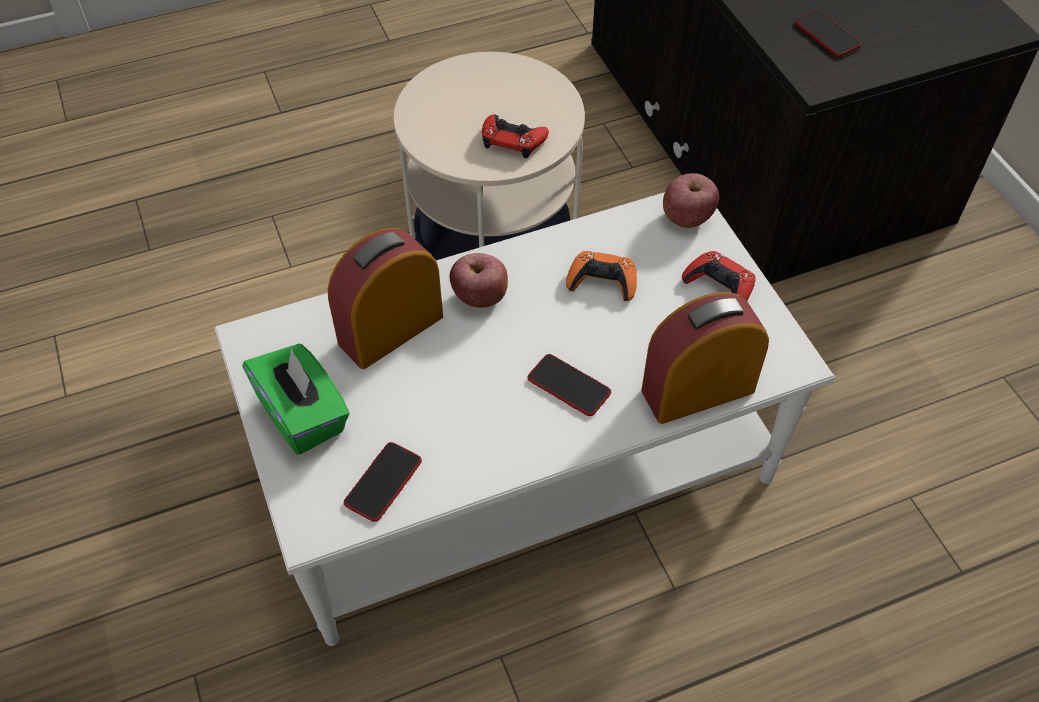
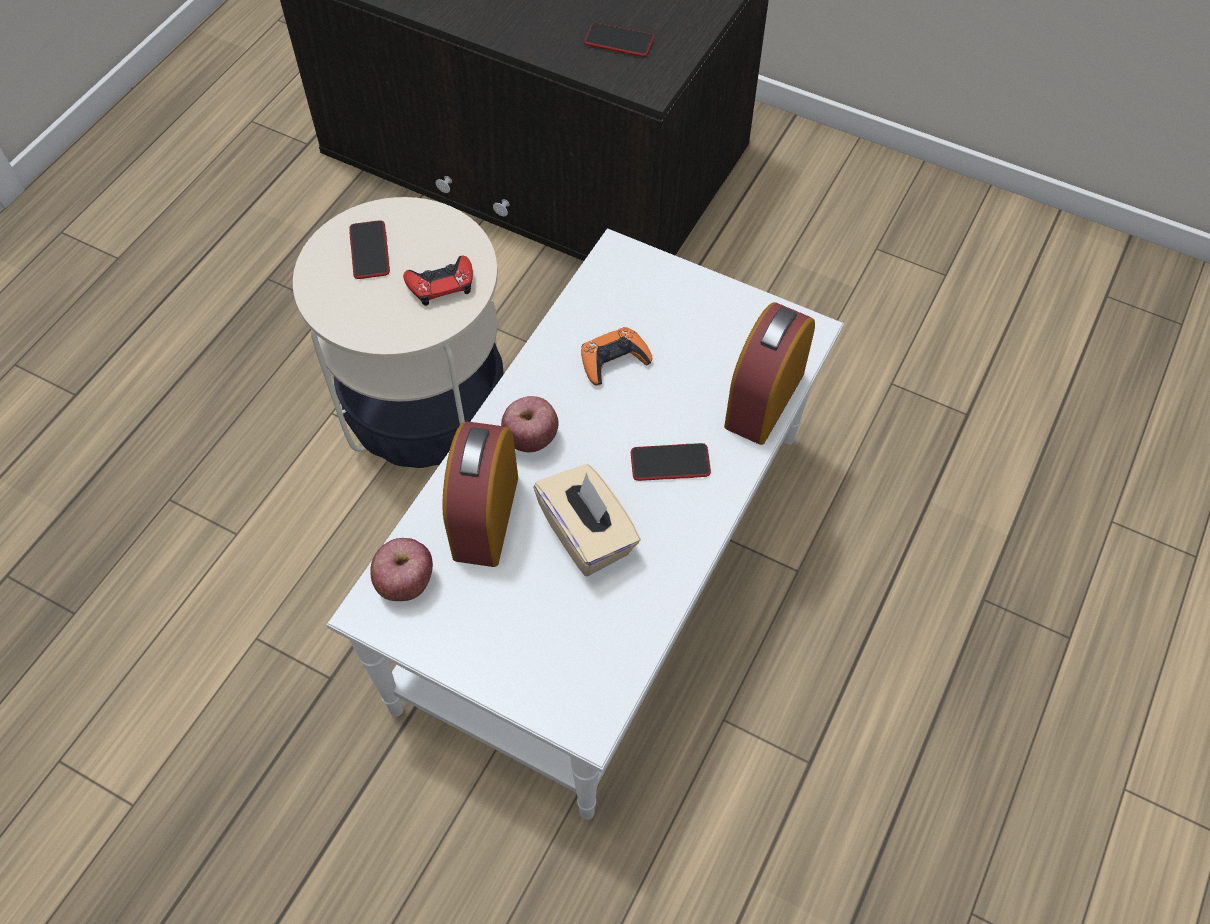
camera: 40 degrees left, 5 degrees up
(303, 415) = (487, 639): green tissue box -> none
(383, 482) = (607, 643): phone -> phone (369, 251)
(451, 394) = (587, 534): none -> beige tissue box
(687, 217) = (627, 264): apple -> apple (405, 583)
(719, 286) = (703, 305): red game controller -> none

